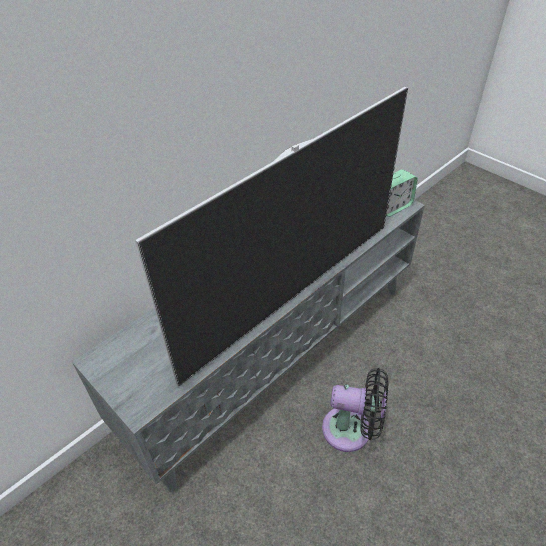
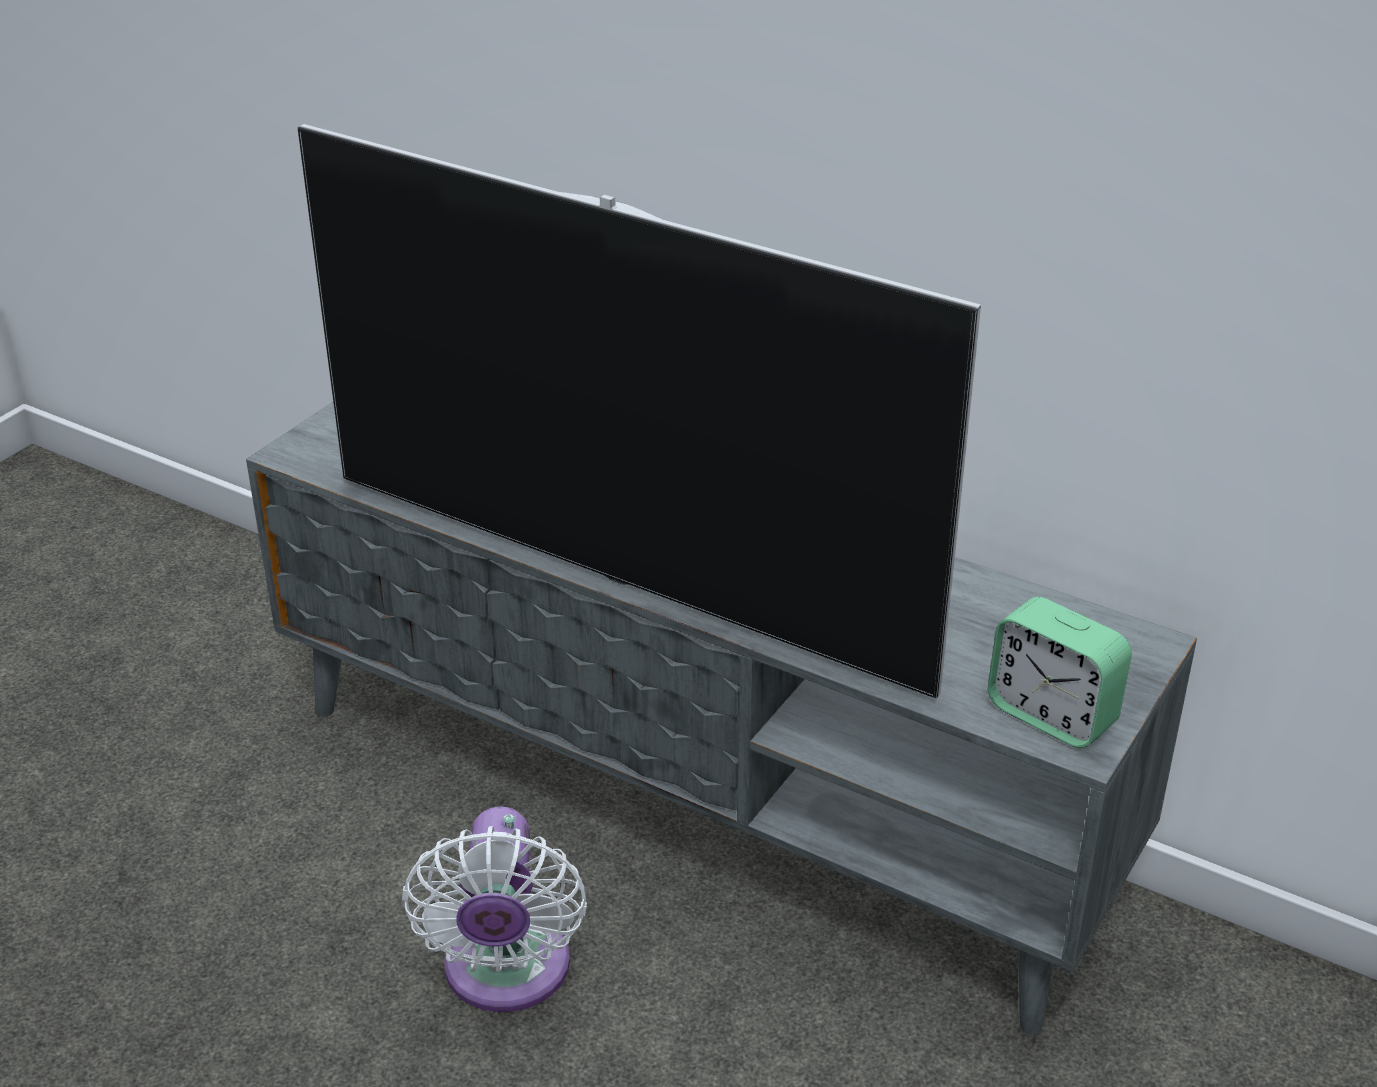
camera: 75 degrees right, 10 degrees down
(352, 430) = (506, 975): black fan -> white fan

